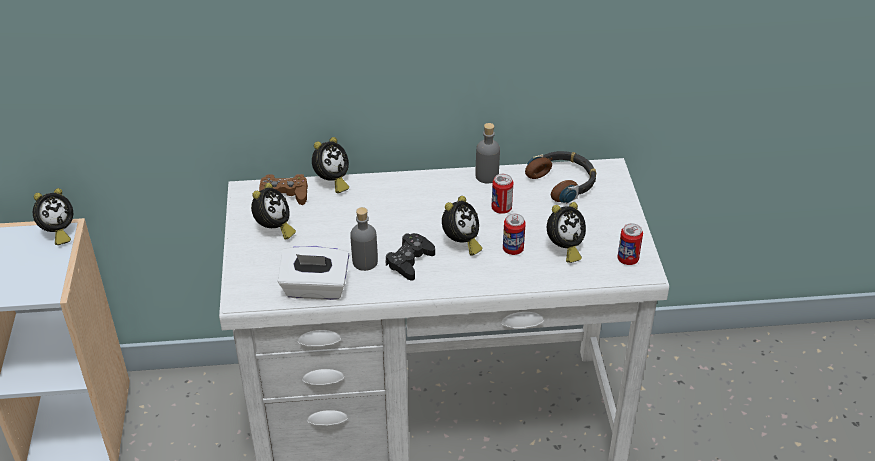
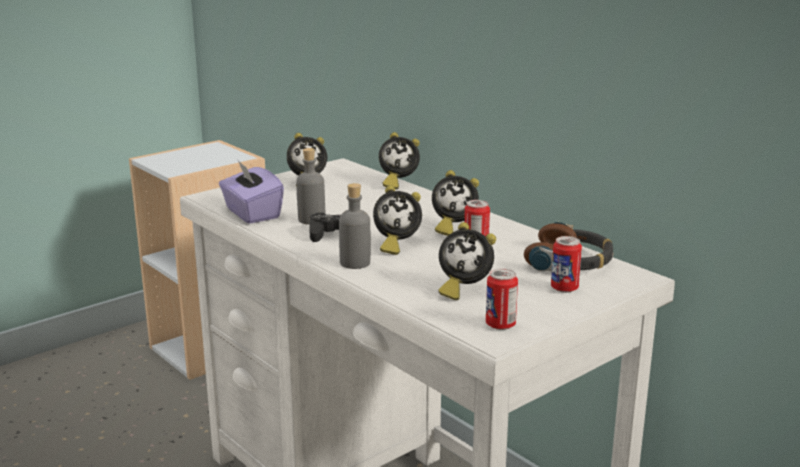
camera: 55 degrees right, 20 degrees down
(57, 233) = (238, 156): alarm clock -> alarm clock (452, 228)
(284, 194) = (354, 174): brown game controller -> none
(315, 289) = (252, 213): white tissue box -> purple tissue box
(487, 176) = (513, 229): grey bottle -> grey bottle (355, 263)
(513, 249) = (422, 268): can -> can (564, 288)

